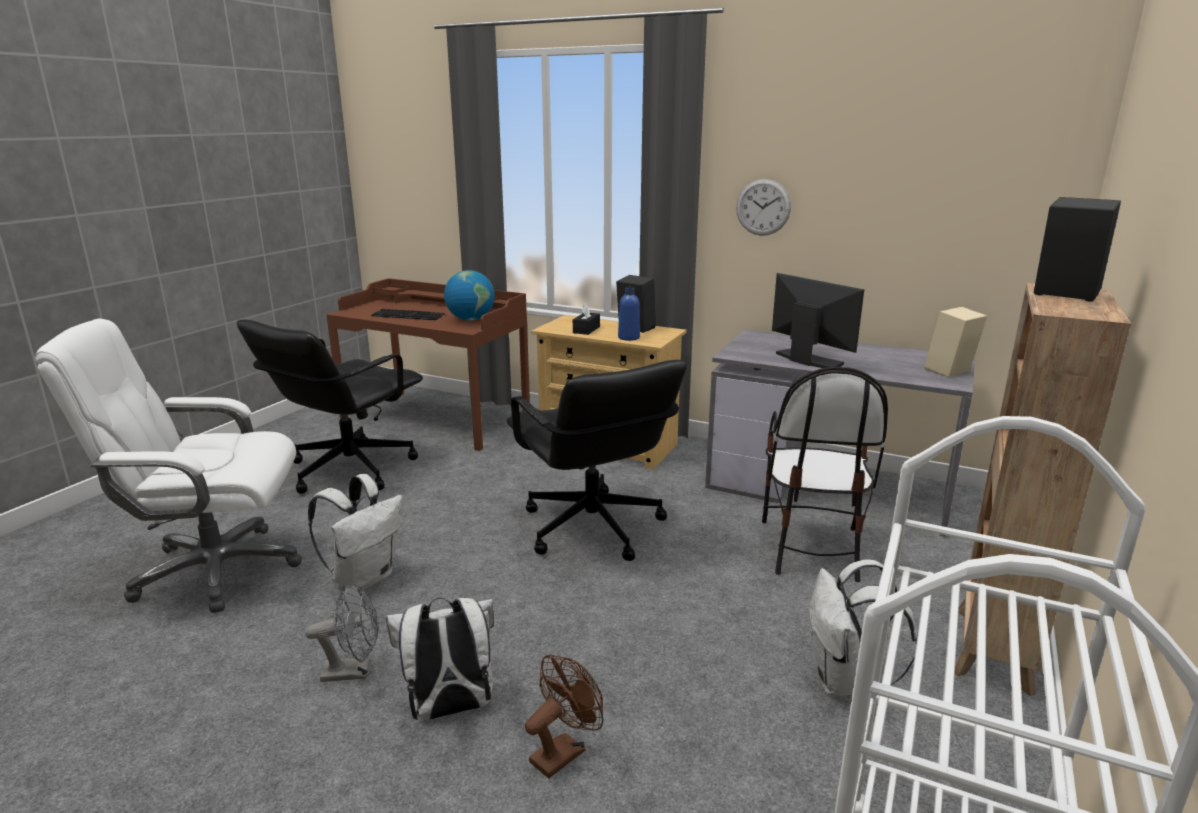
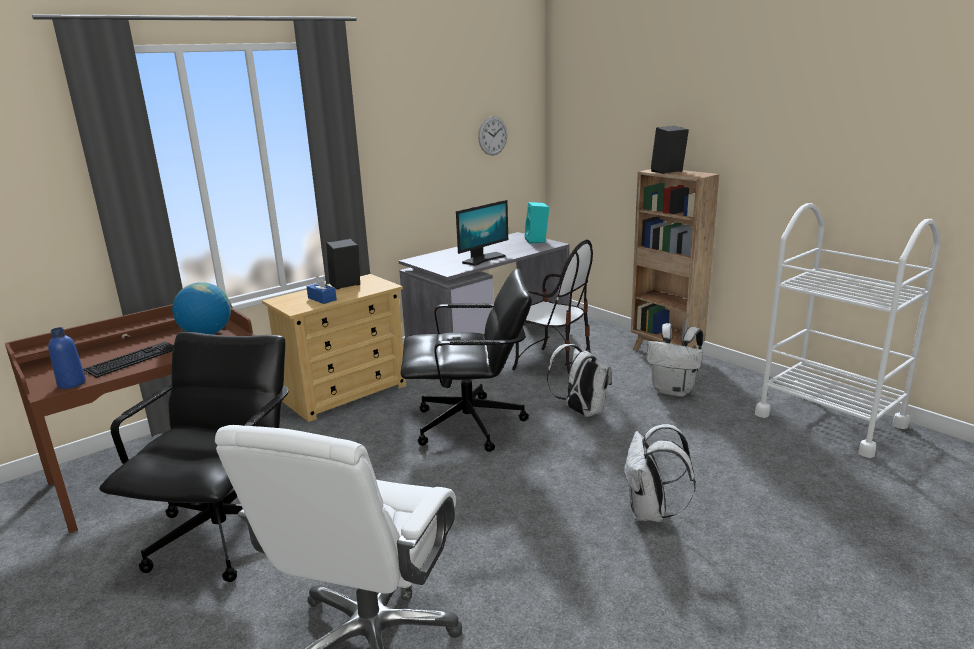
camera: 65 degrees left, 0 degrees up
(349, 469) = (225, 534): black office chair -> black office chair turned 135 degrees counterclockwise
(354, 671) = (591, 552): grey fan -> none
(365, 577) = (461, 538): white backpack -> white backpack (581, 411)
(563, 751) = (701, 478): brown fan -> none
(586, 330) = (322, 299): black tissue box -> blue tissue box
(629, 338) = (365, 290): blue bottle -> blue bottle (72, 383)
(763, 207) = (392, 166): wall clock -> wall clock (492, 135)
(808, 360) = (483, 259): monitor -> monitor turned 150 degrees clockwise
(950, 372) = (537, 240): beige speaker -> turquoise speaker

